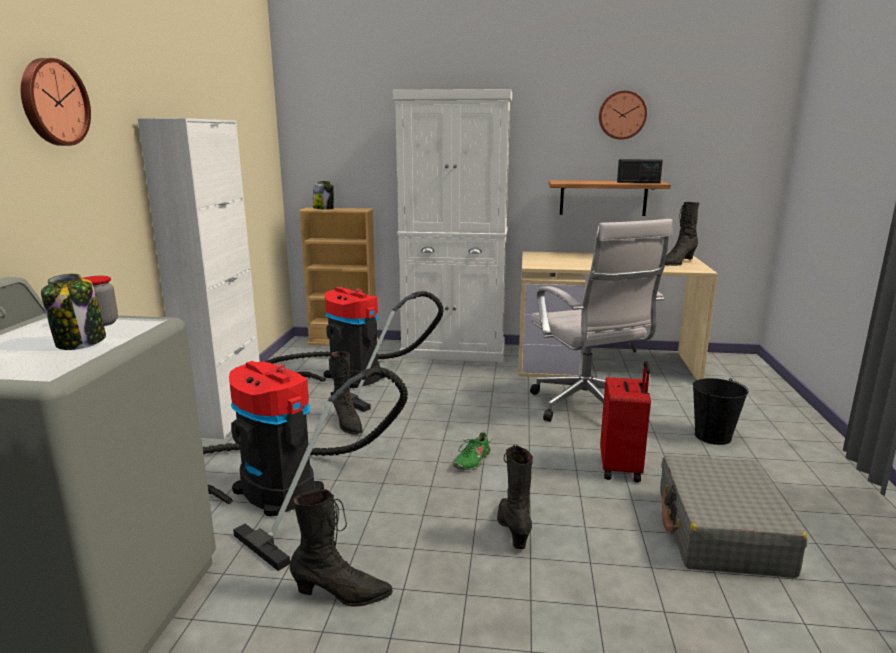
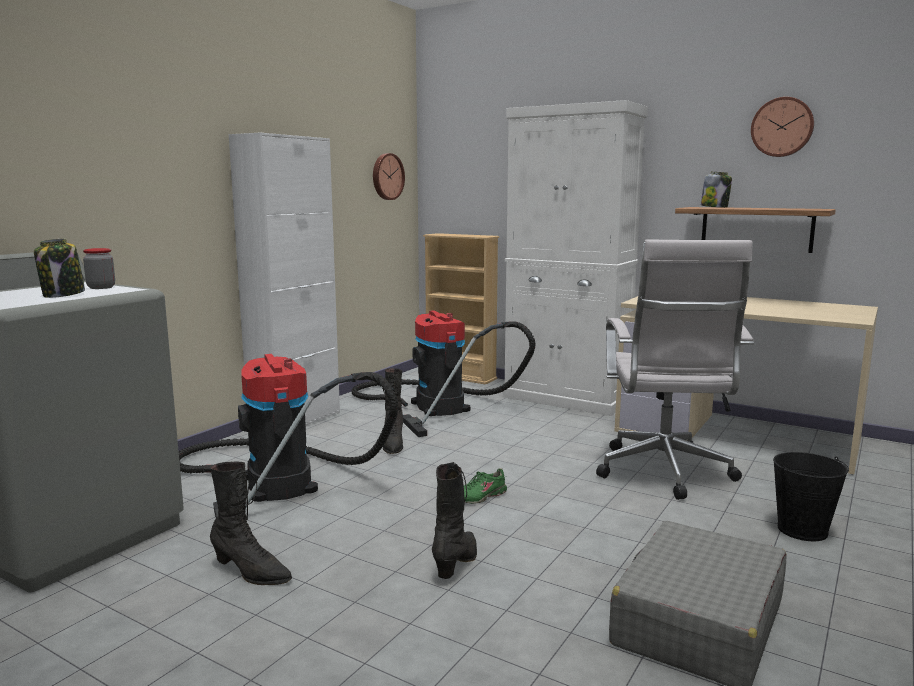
camera: 25 degrees right, 5 degrees down
(53, 102) = (138, 117): wall clock -> wall clock (386, 176)
(323, 208) = (449, 234): jar -> jar (714, 207)
(621, 468) = (641, 537): red suitcase -> none
(638, 182) = (793, 208): radio -> none
(677, 263) = (835, 312): black boot -> none

